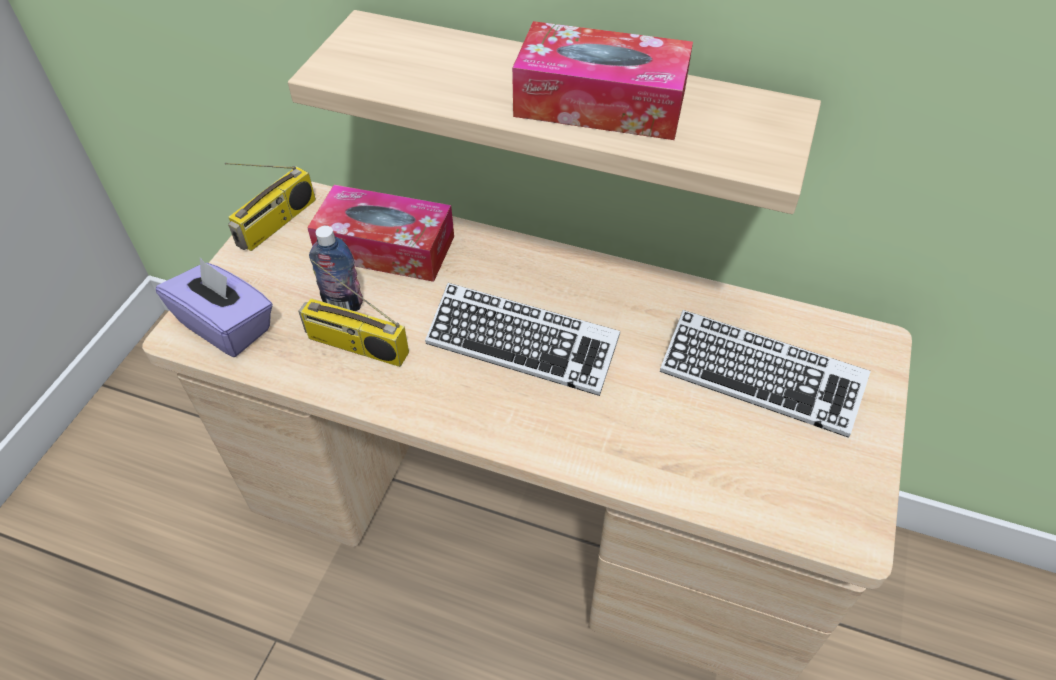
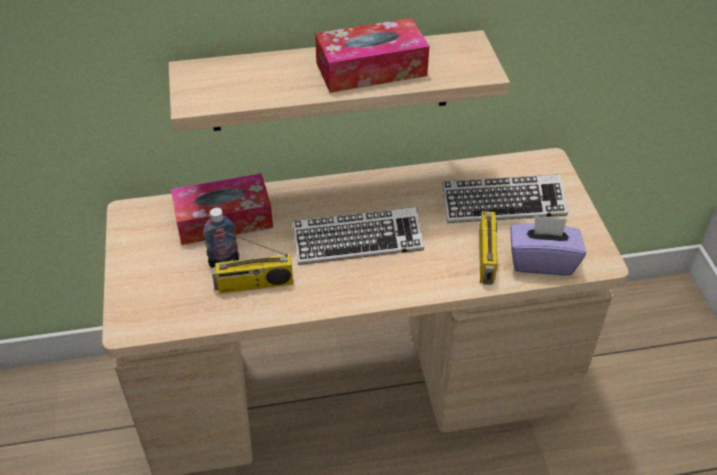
camera: 30 degrees left, 5 degrees down
(227, 326) = (155, 309): purple tissue box -> purple tissue box (542, 261)
(277, 223) = (133, 233): radio -> radio (487, 258)

